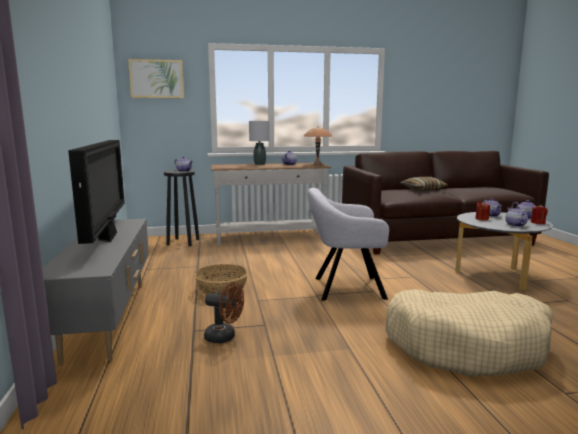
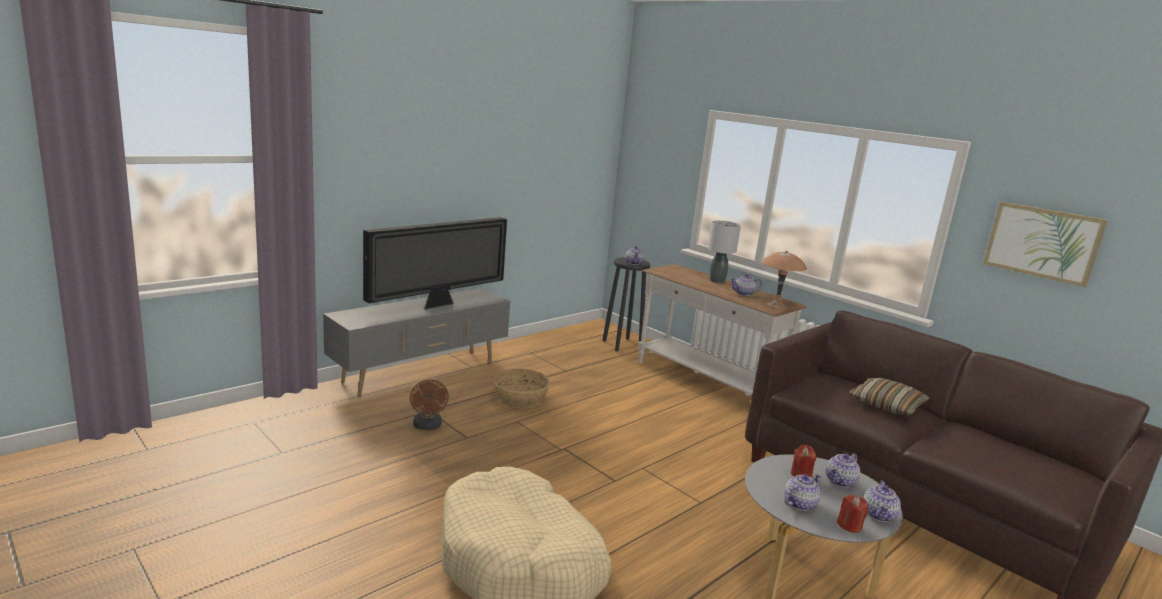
camera: 55 degrees right, 5 degrees up
(156, 79) = (653, 147): picture -> picture (1042, 242)
(345, 288) = (603, 461): grey armchair -> none

